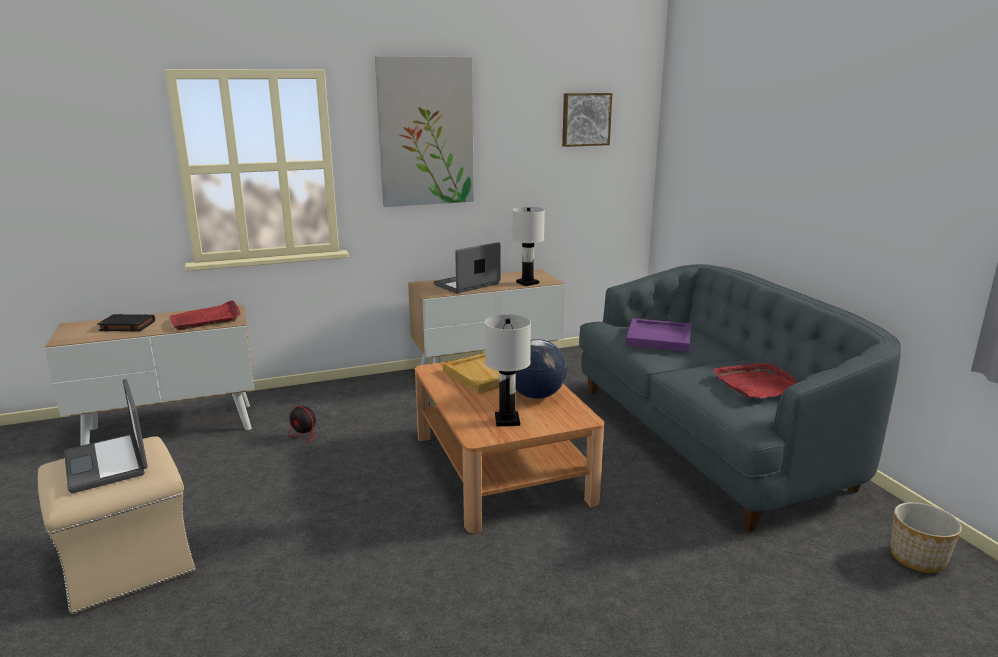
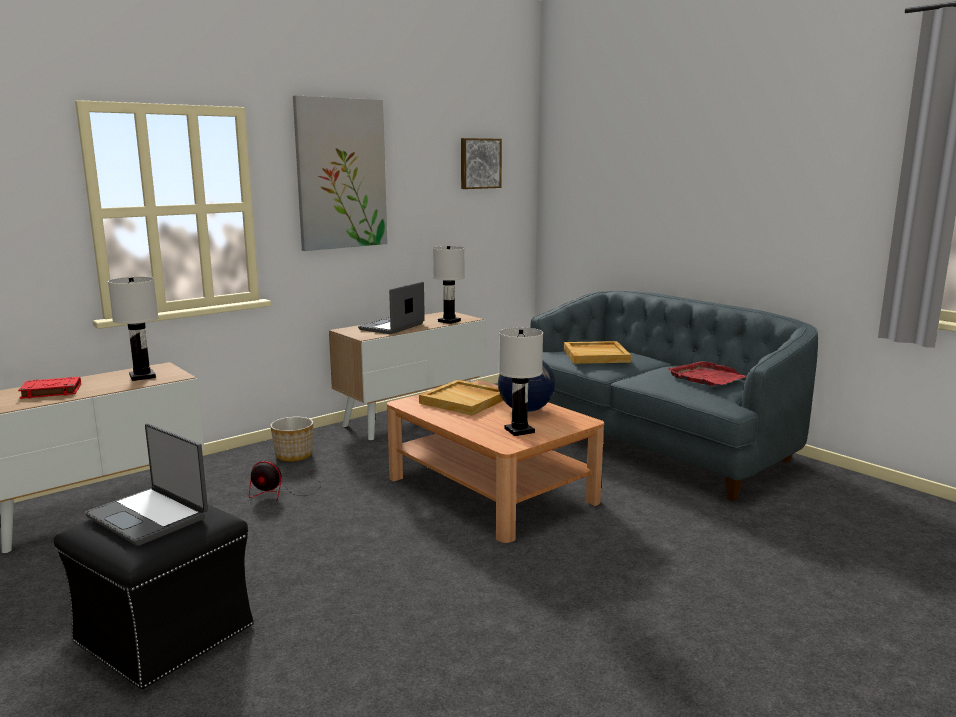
camera: 20 degrees left, 5 degrees down
(126, 326) = (50, 392): black book -> red book
(128, 563) = (165, 634): beige ottoman -> black ottoman
(206, 319) = (142, 376): red tray -> white table lamp
(659, 338) = (596, 355): purple tray -> beige tray
(917, 558) = (861, 496): planter -> planter (294, 455)

